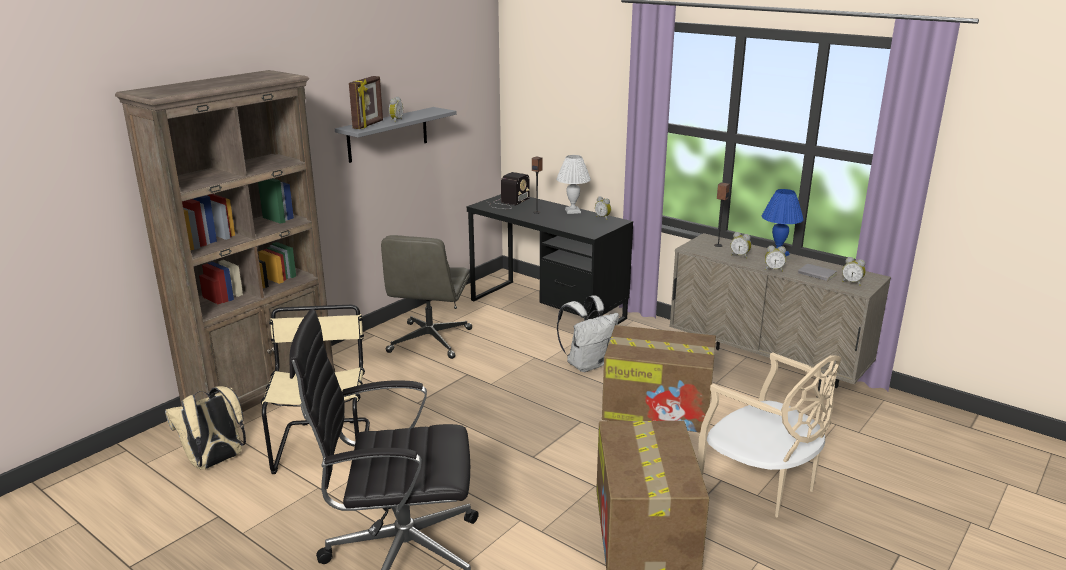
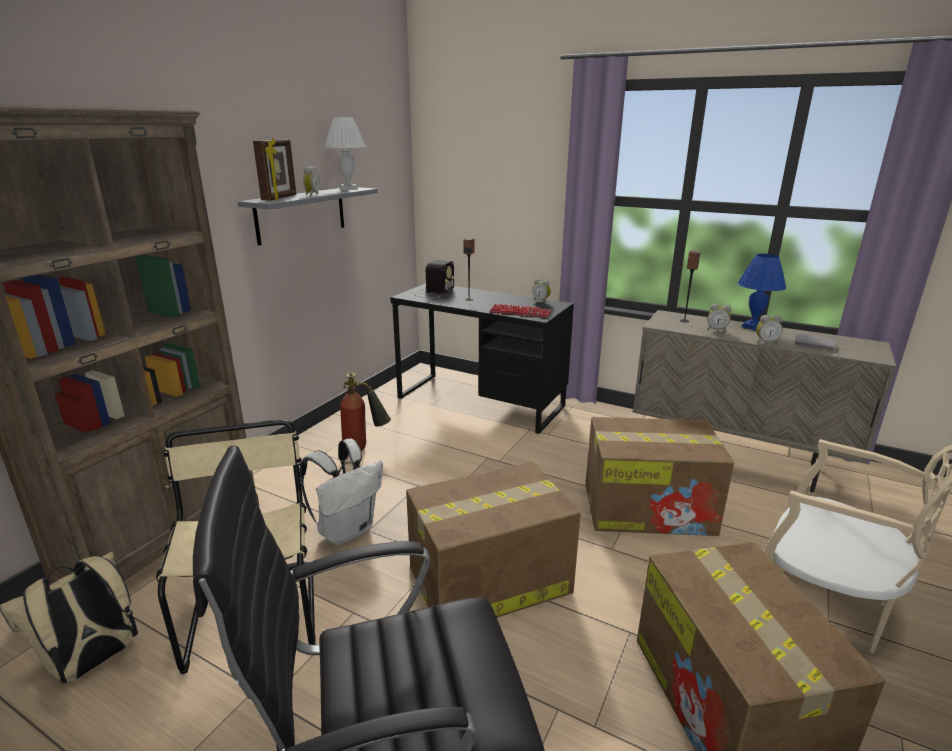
camera: 10 degrees left, 0 degrees up
(430, 341) = (364, 448): grey office chair -> fire extinguisher
(500, 444) = (487, 580): none -> cardboard box
(573, 211) = (506, 297): white table lamp -> white table lamp (349, 189)
(576, 228) = (520, 312): none -> keyboard
(587, 364) = (547, 461): white backpack -> white backpack (347, 530)
(852, 282) = (859, 351): alarm clock -> none

